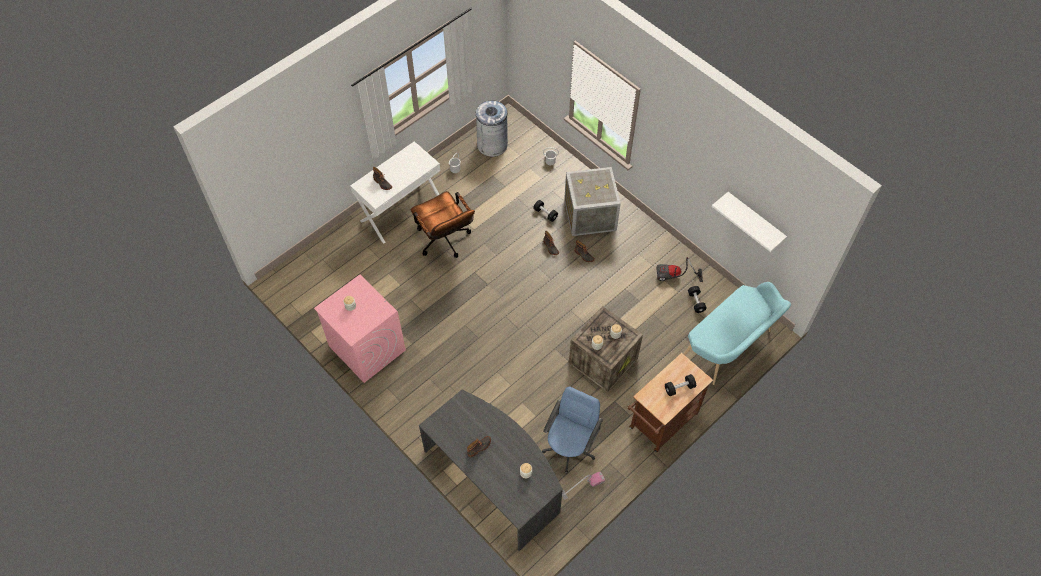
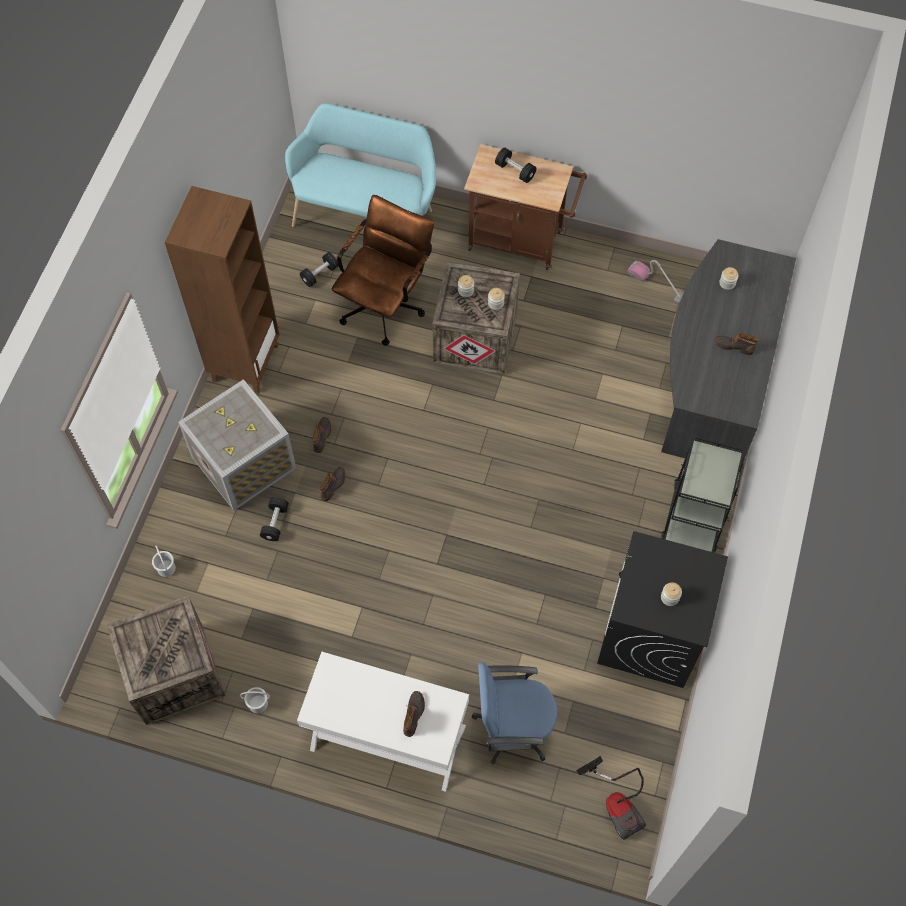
camera: 120 degrees left, 5 degrees up
(366, 348) = (650, 634): pink washing machine -> black washing machine
(414, 409) = (694, 517): none -> black cart
(445, 242) = (408, 634): brown office chair -> brown office chair (386, 303)
(492, 145) = (176, 674): grey trash can -> crate
(570, 447) = (617, 318): blue office chair -> blue office chair (513, 726)
(654, 241) = (245, 362): none -> brown bookcase
(674, 277) = (293, 313): vacuum cleaner -> vacuum cleaner (618, 804)
(755, 219) = (243, 139): white shelf -> none

